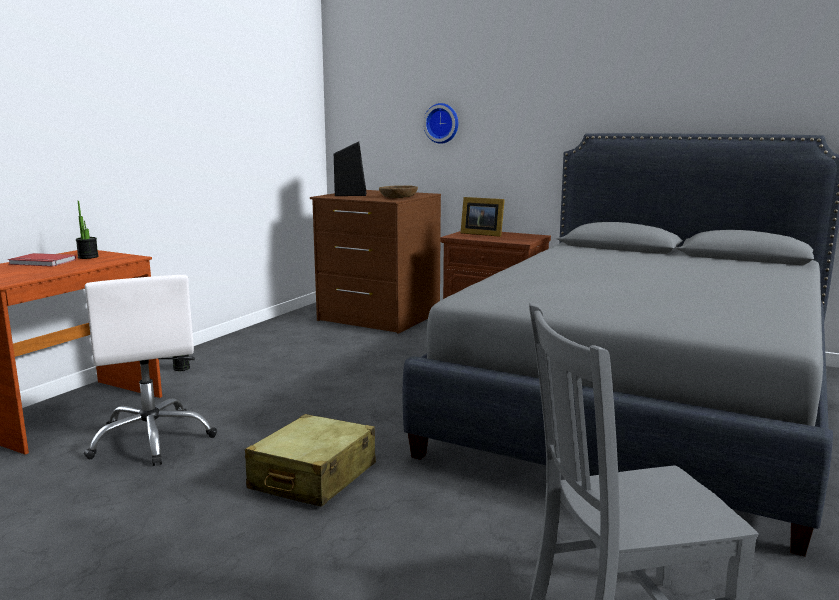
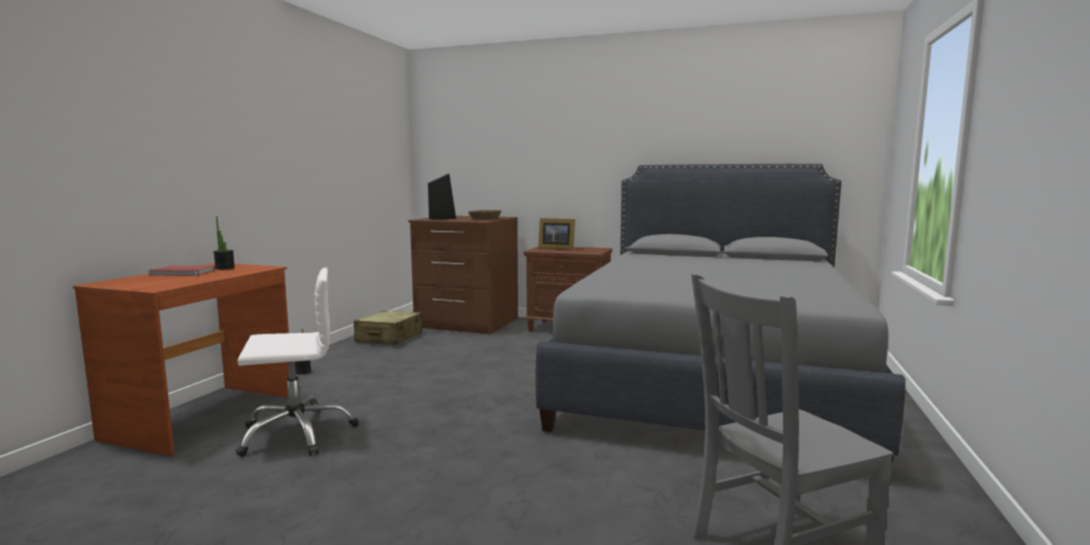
camera: 10 degrees left, 5 degrees down
(152, 439) = (297, 433): white office chair -> white office chair turned 75 degrees counterclockwise
(313, 477) = (461, 454): beige suitcase -> beige suitcase (389, 338)
(442, 123) = (517, 159): wall clock -> none

